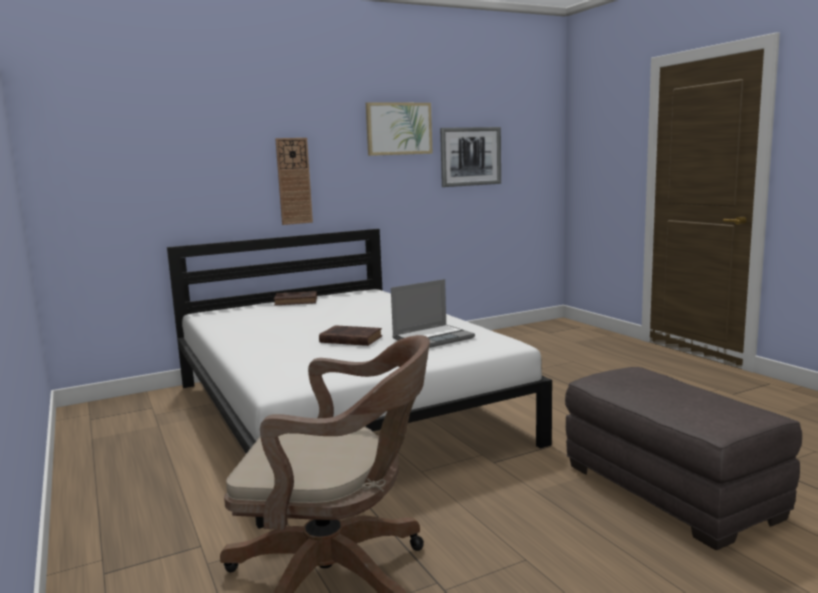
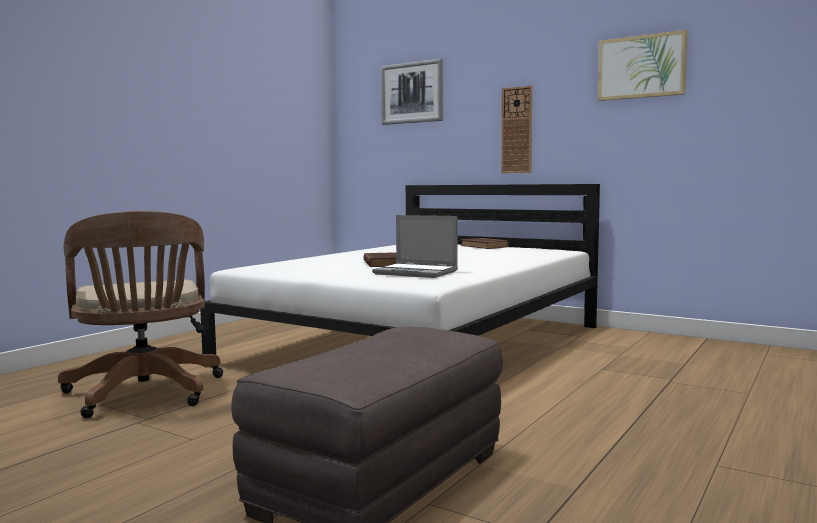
camera: 60 degrees right, 5 degrees down
(470, 156) = (752, 95): picture -> picture (412, 93)

